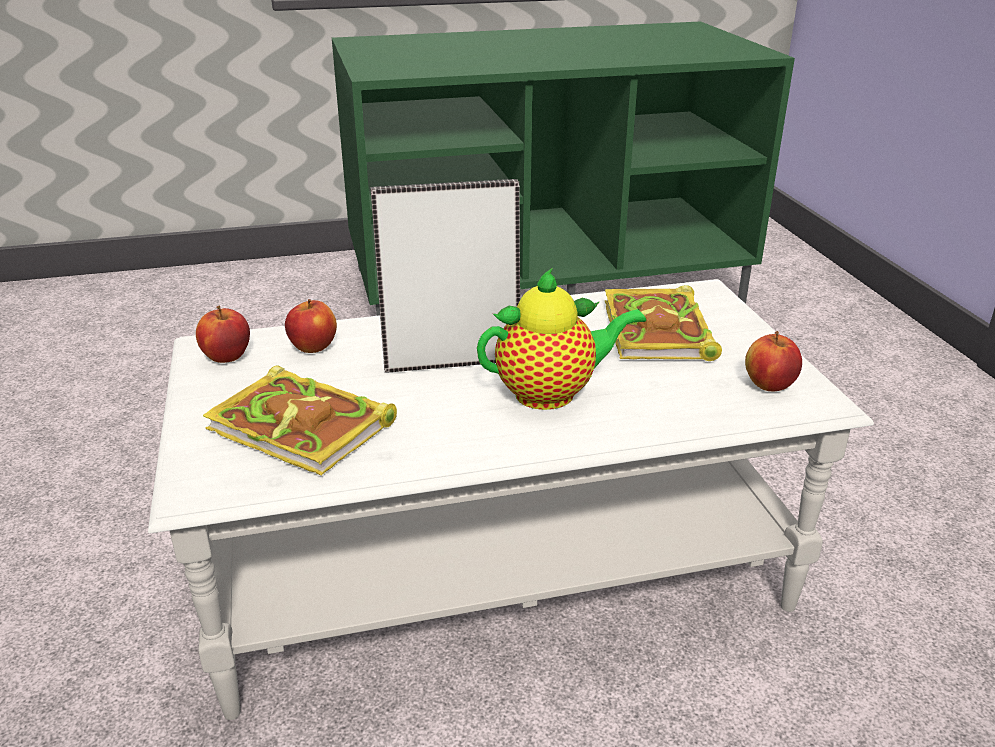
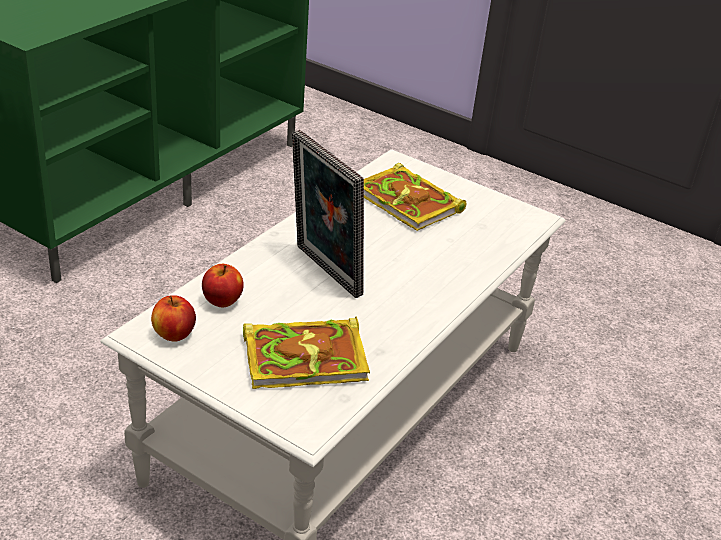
camera: 45 degrees left, 5 degrees up
(451, 360) = (323, 272): picture frame -> picture frame turned 75 degrees counterclockwise
(552, 393) = (409, 270): teapot -> none
(769, 385) = (503, 217): apple -> none

